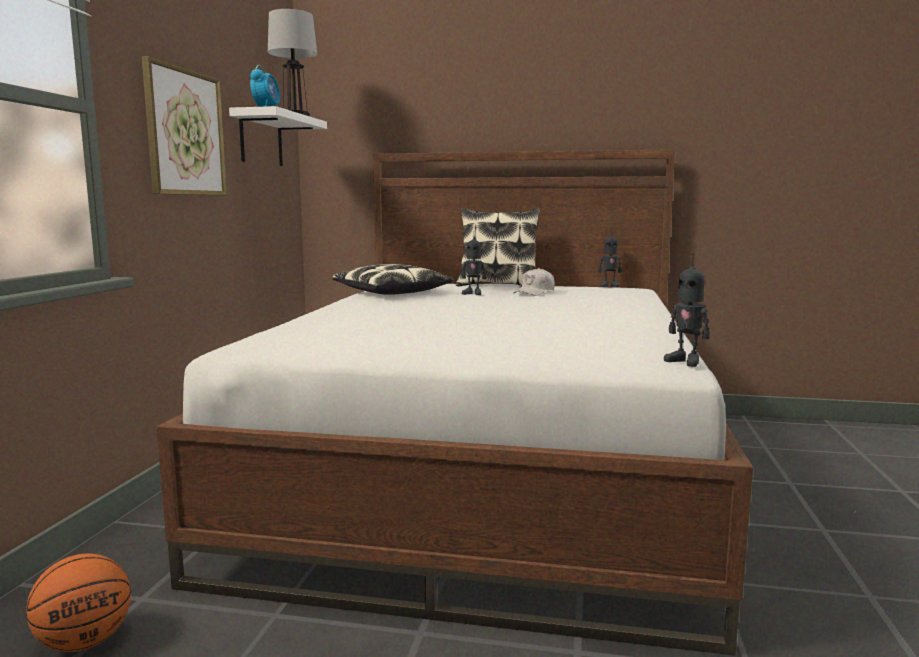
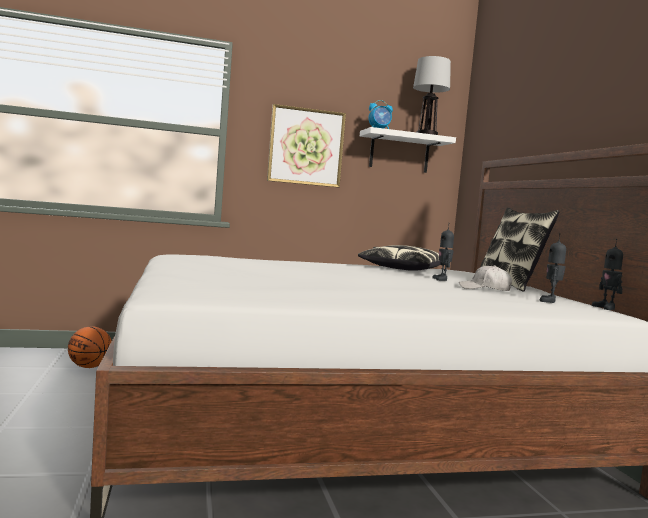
camera: 65 degrees right, 5 degrees down
(685, 361) = (185, 297): toy robot -> toy robot (550, 301)

